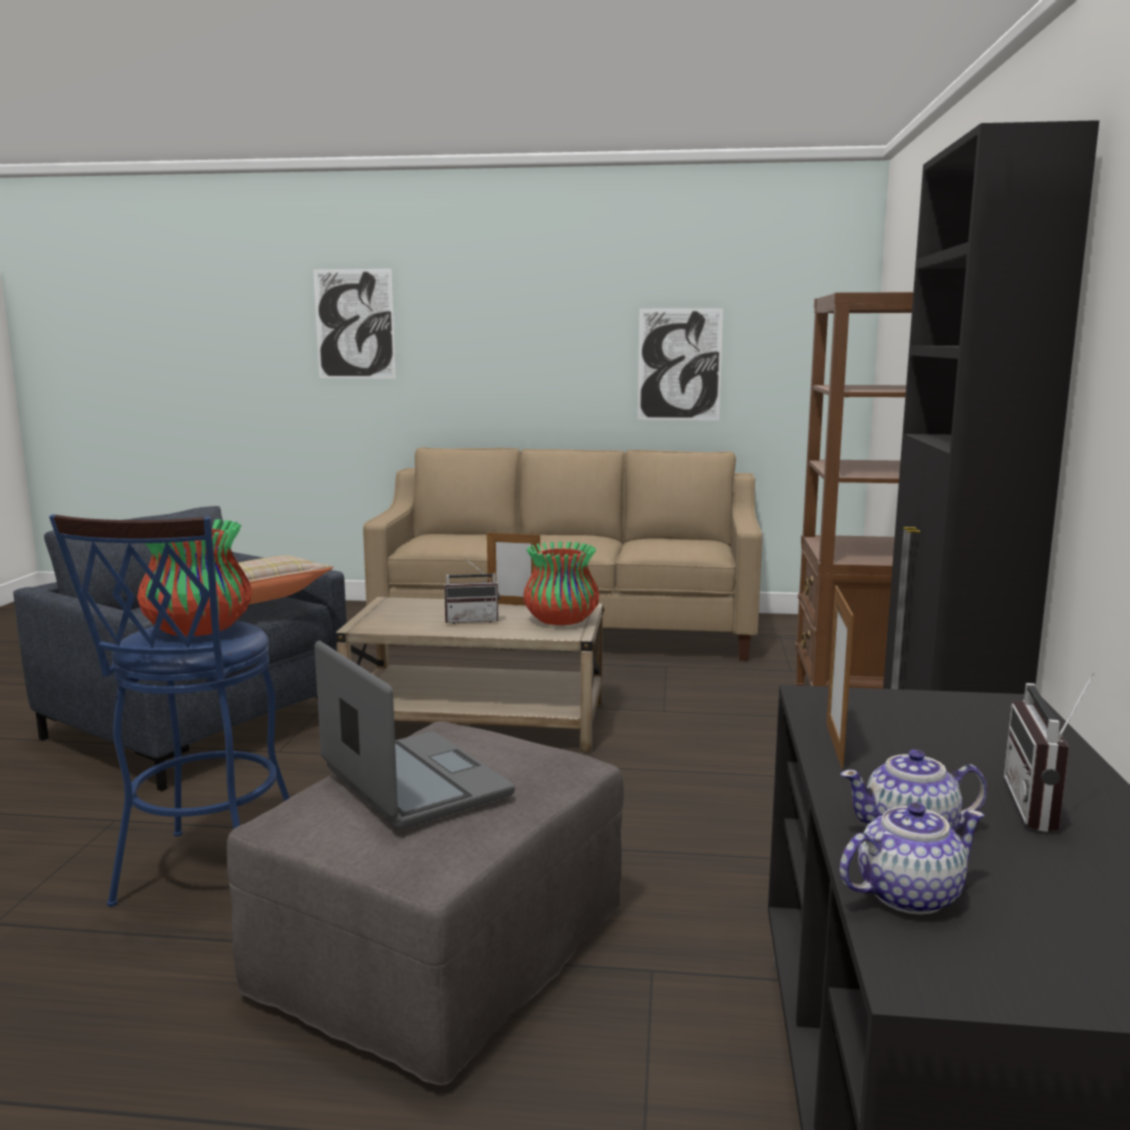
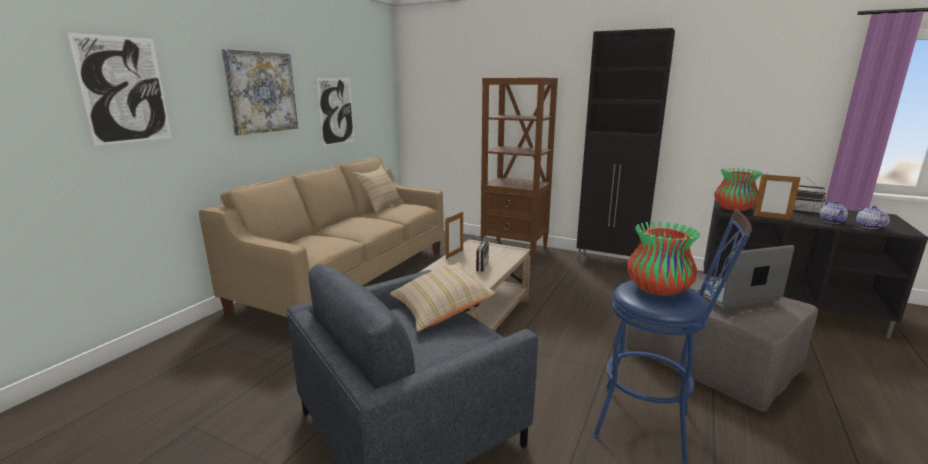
camera: 70 degrees left, 5 degrees up
(529, 329) = (261, 92): none -> picture
(561, 620) = (495, 249): vase -> vase (733, 209)
(675, 537) = (380, 206): none -> beige pillow

